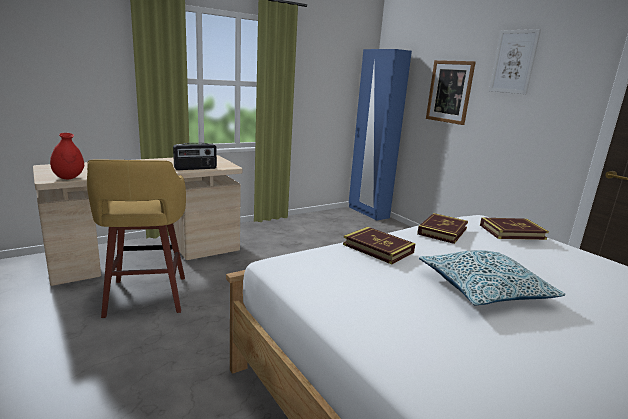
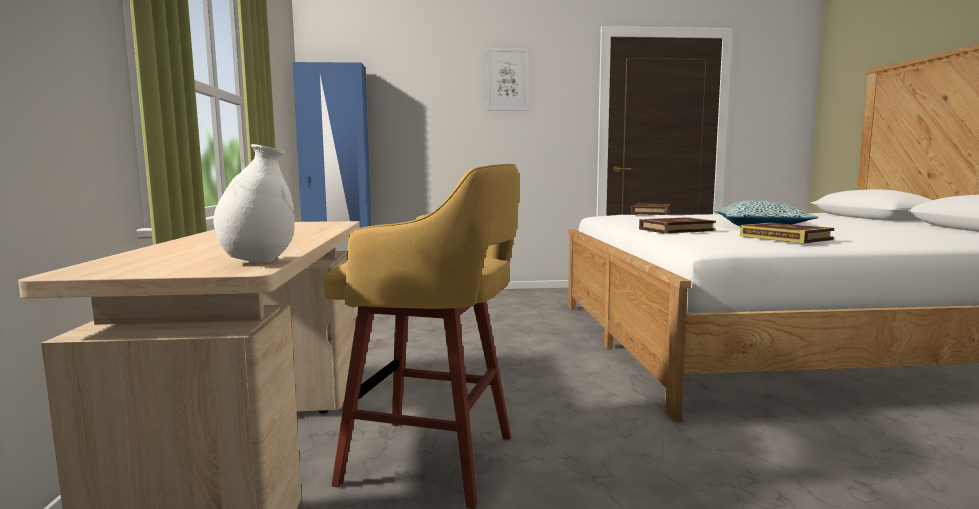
camera: 60 degrees left, 10 degrees down
(69, 178) = (258, 261): red vase -> white vase
(195, 168) = (323, 228): radio -> none
(442, 231) = (636, 220): book -> book (785, 238)
(449, 92) = (434, 115): picture -> none

